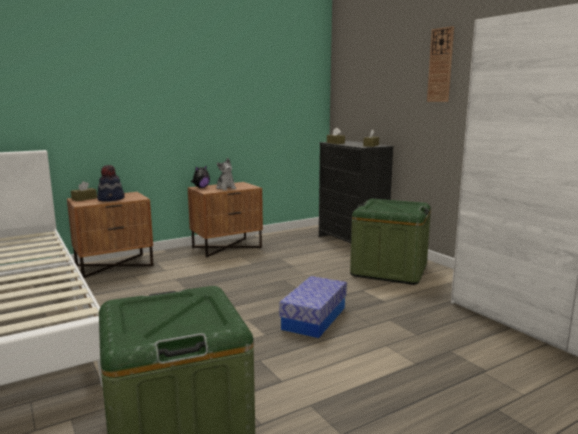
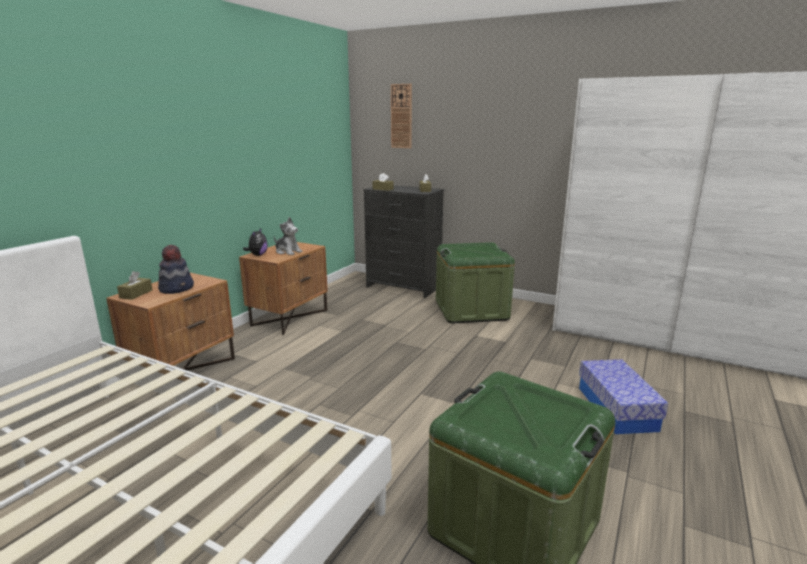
camera: 30 degrees left, 5 degrees up
(314, 318) = (474, 374): storage box -> storage box (616, 408)
(440, 65) = (496, 111): wall clock -> wall clock (401, 116)

